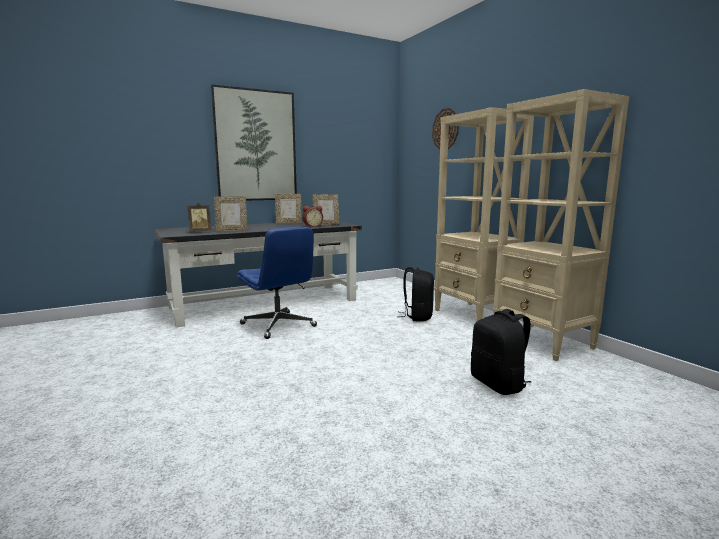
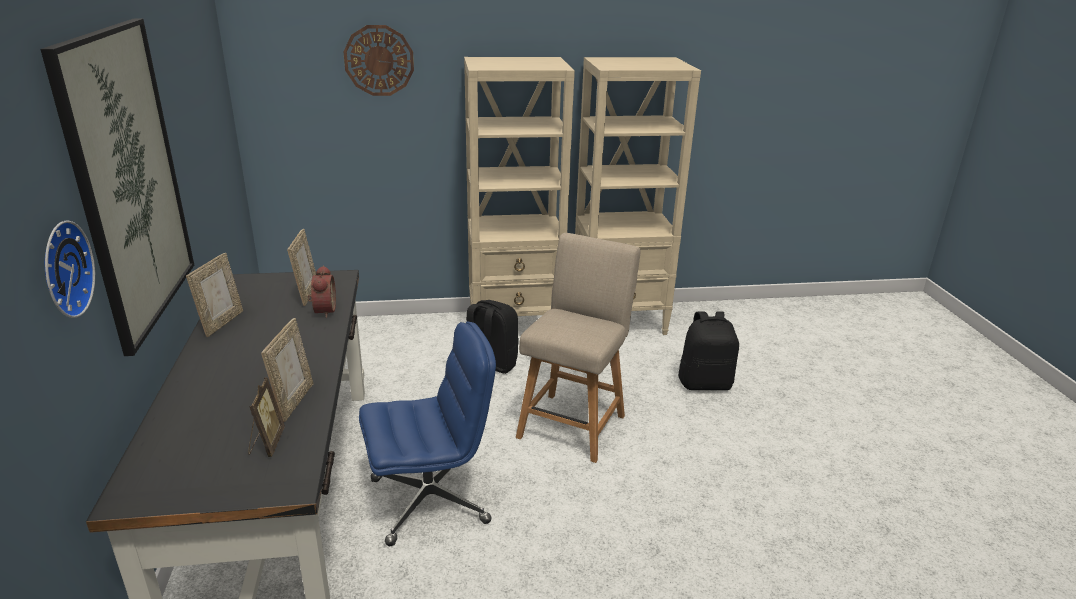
camera: 70 degrees left, 15 degrees up
(189, 152) = (62, 269): none -> wall clock
(380, 345) = (573, 423): none -> beige chair

